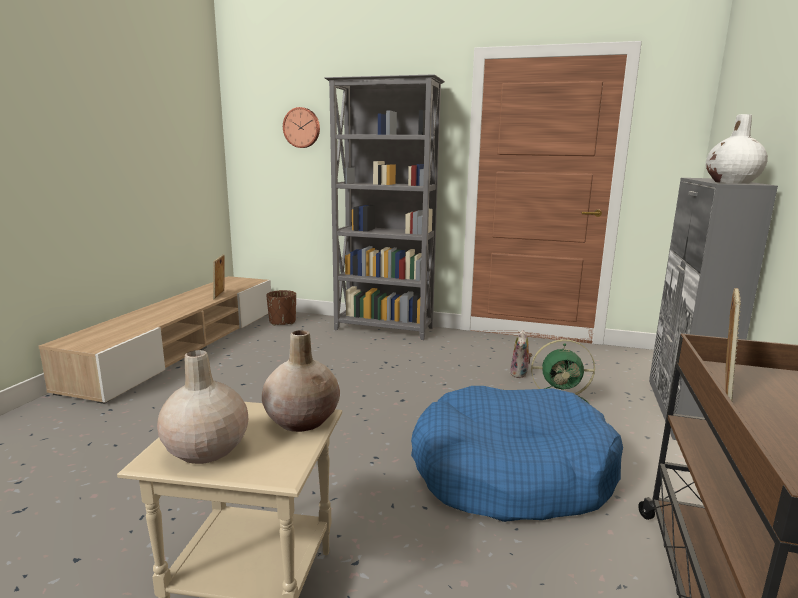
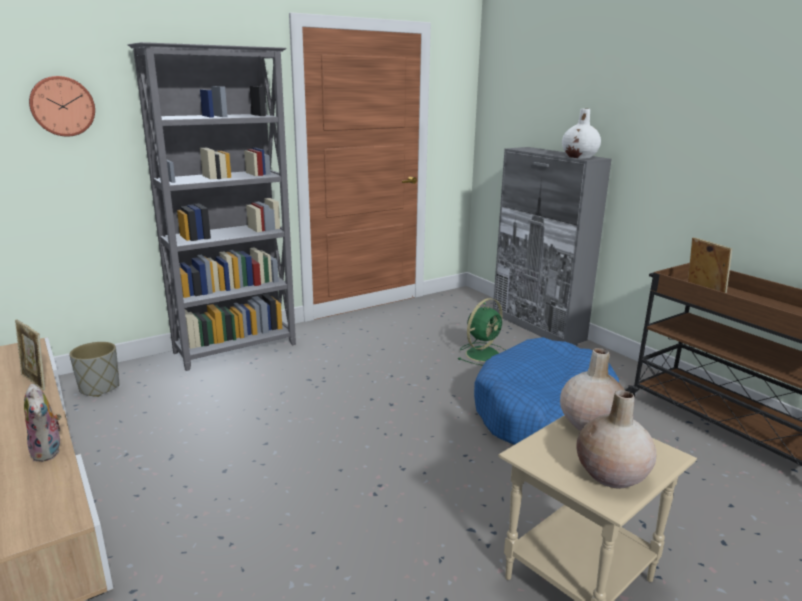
camera: 50 degrees left, 5 degrees up
(282, 322) = (99, 388): brown planter -> grey planter
(520, 374) = (421, 342): plush toy -> plush toy (49, 452)

